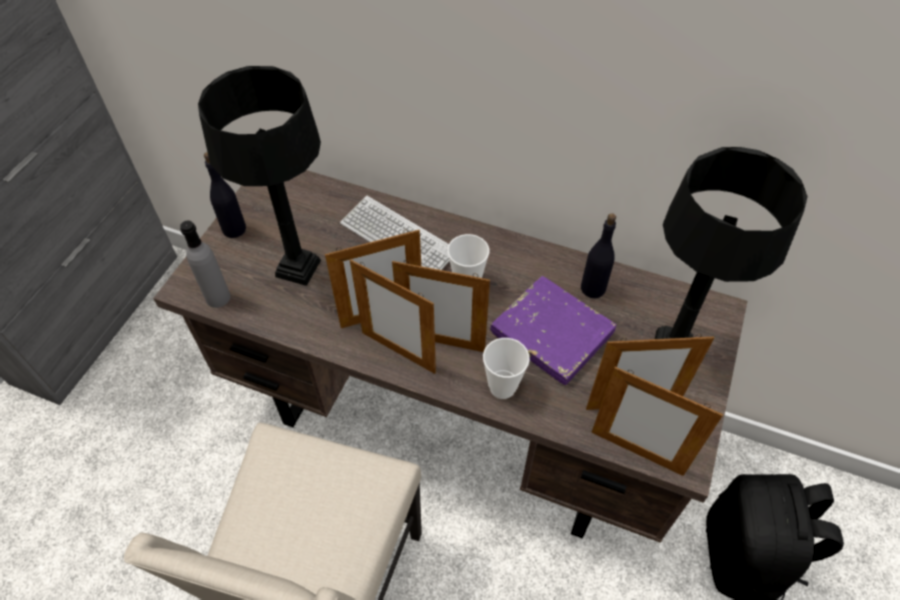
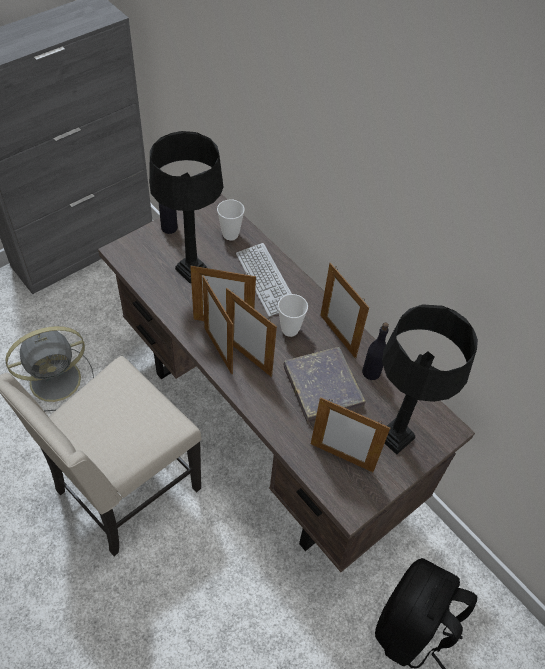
camera: 25 degrees right, 0 degrees up
(159, 496) = (58, 379): none -> grey fan
(218, 297) = (134, 266): grey bottle -> none
(502, 387) = (267, 403): cup -> cup (230, 234)
(552, 333) = (322, 387): purple book -> grey book
(636, 453) = (323, 486): picture frame -> picture frame (338, 336)

